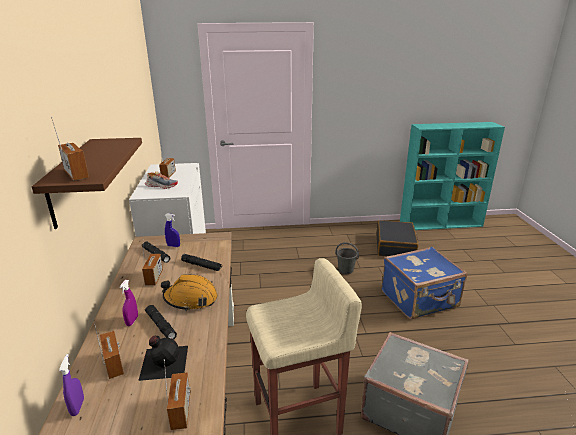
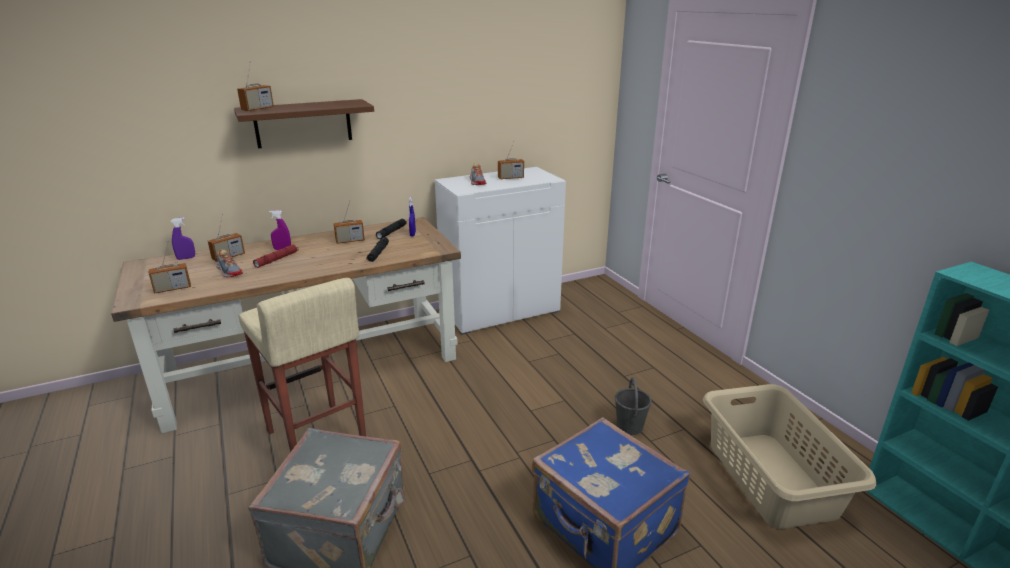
camera: 70 degrees right, 0 degrees up
(160, 325) = (277, 259): black flashlight -> red flashlight
(163, 361) = (229, 271): black bottle -> shoe
(190, 299) = (317, 261): orange hard hat -> none
(395, 246) = (771, 477): black suitcase -> beige laundry basket

